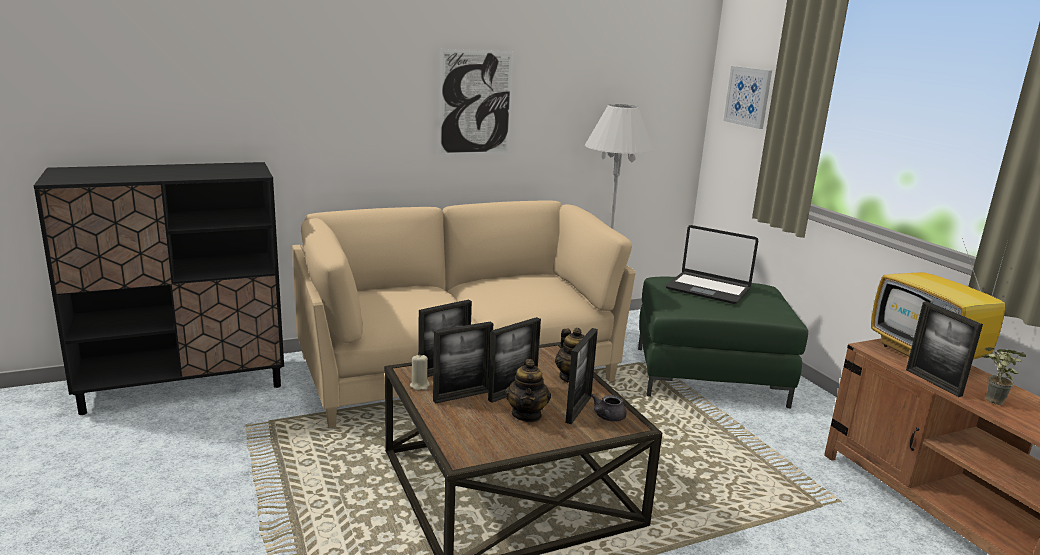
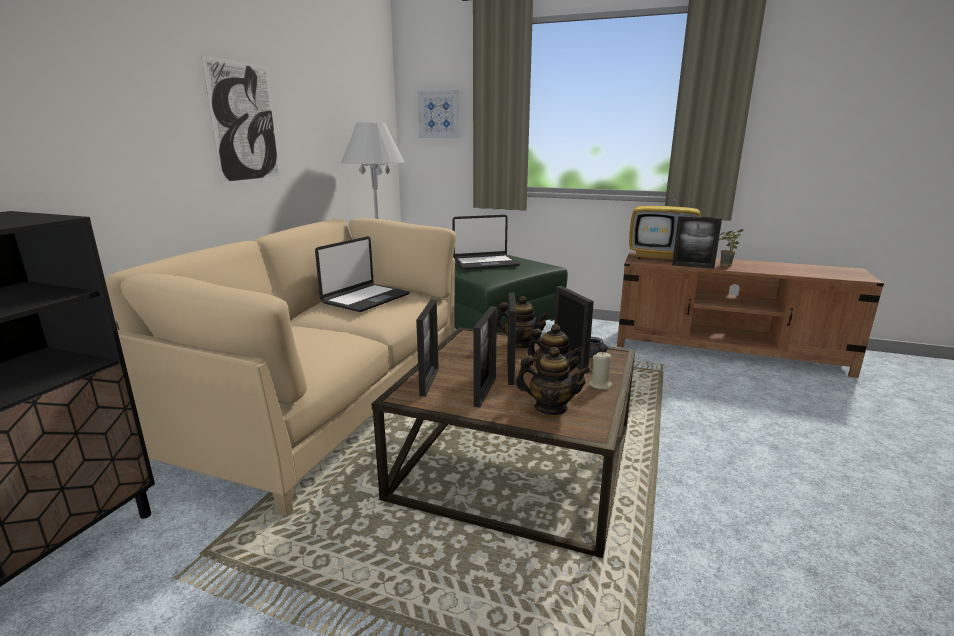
camera: 45 degrees left, 0 degrees up
(419, 385) = (438, 401): beige candle -> beige candle (600, 385)
(476, 430) = (550, 408): none -> teapot
(524, 286) = (365, 299): none -> laptop

